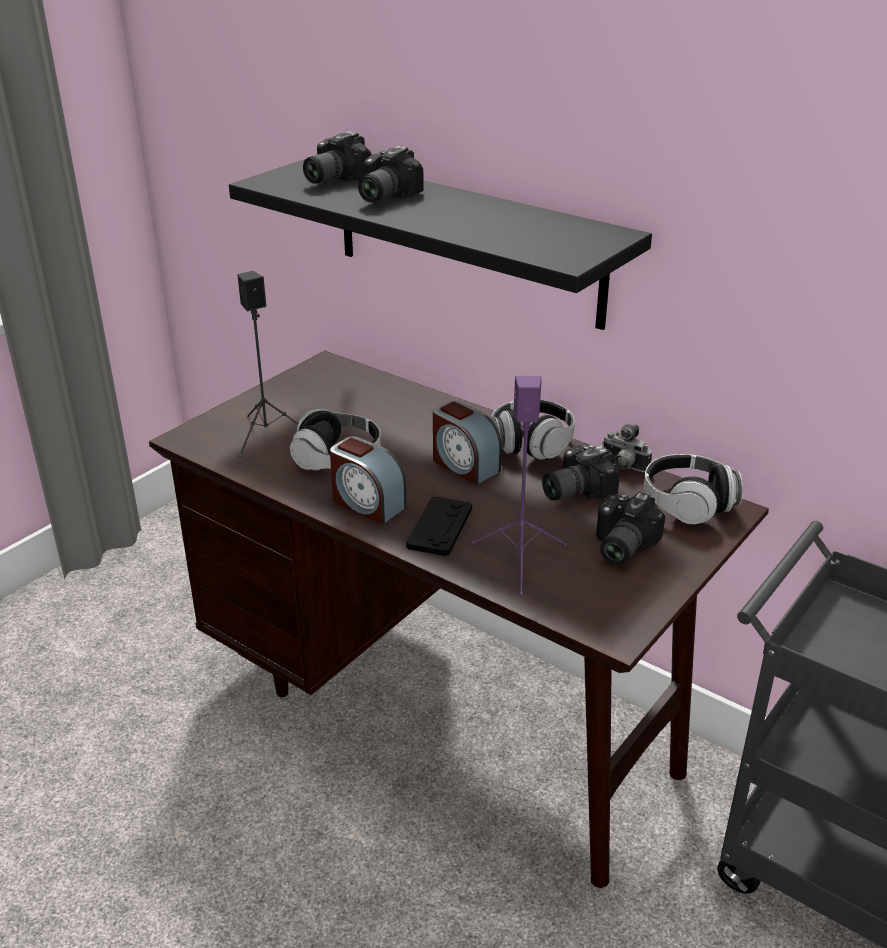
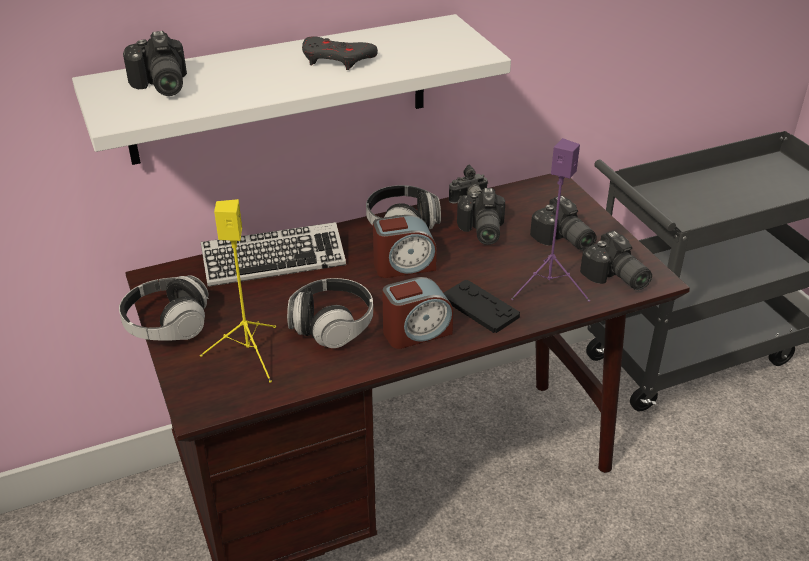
camera: 60 degrees left, 5 degrees up
(267, 435) = (249, 353): black speaker -> yellow speaker
(382, 196) = (243, 77): camera -> camera (615, 278)
(402, 402) = (274, 261): none -> keyboard
(465, 215) = (337, 59): none -> grey game controller
(466, 240) = (280, 89): black shelf -> white shelf
(688, 504) = (536, 195): headphones -> headphones (167, 325)

